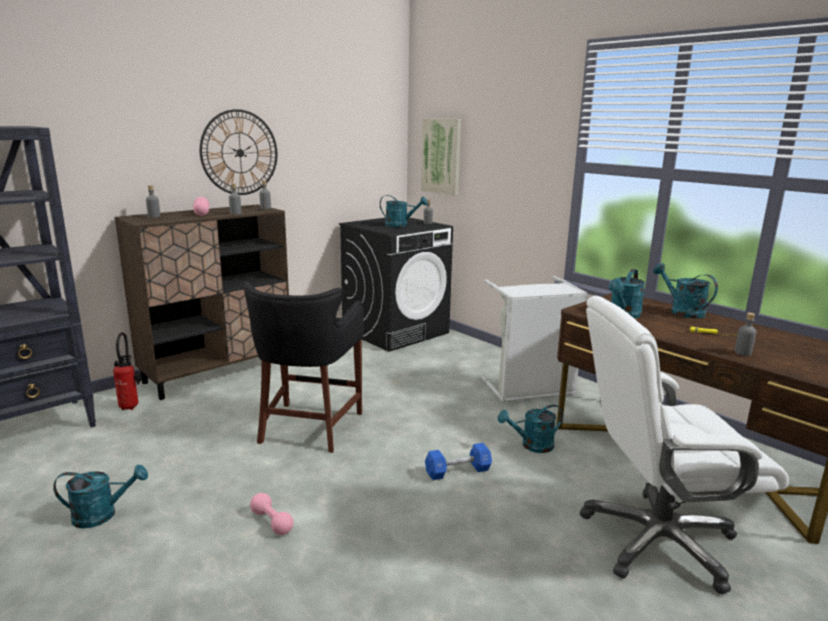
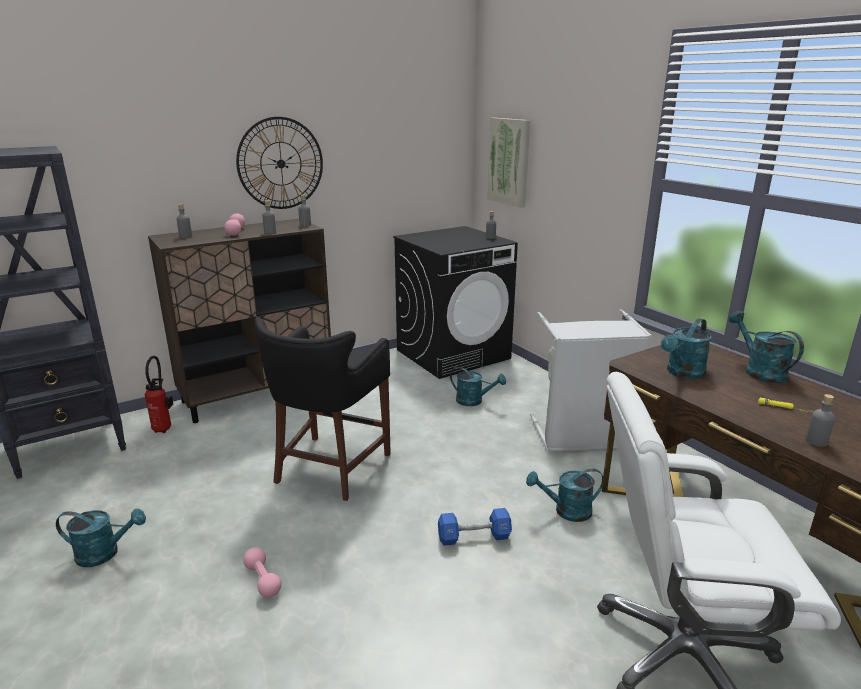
camera: 10 degrees right, 5 degrees up
(400, 225) = (458, 240): turquoise watering can -> turquoise watering can (474, 401)

